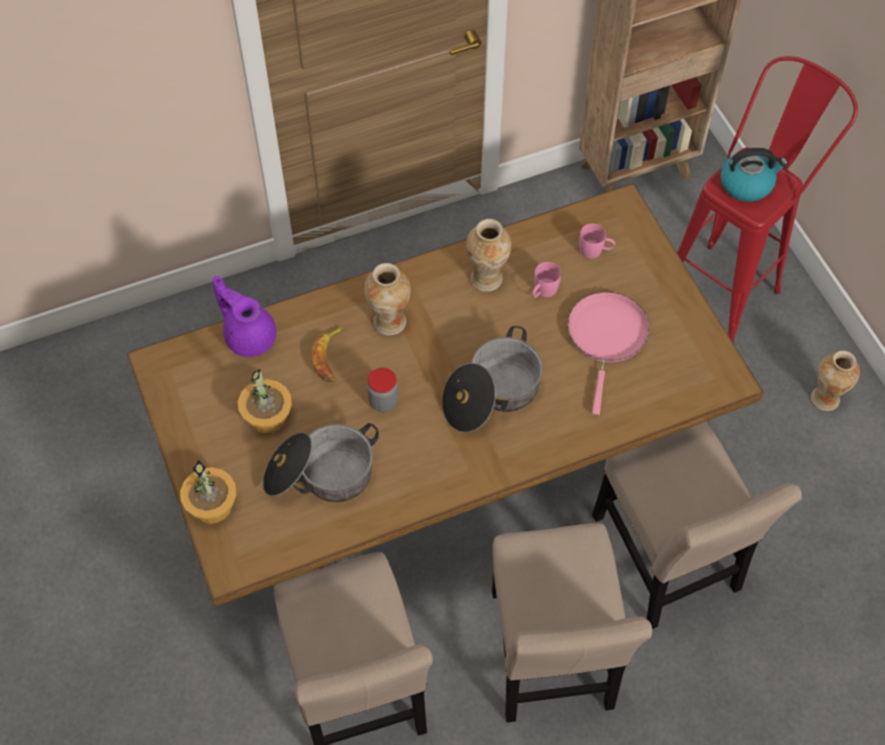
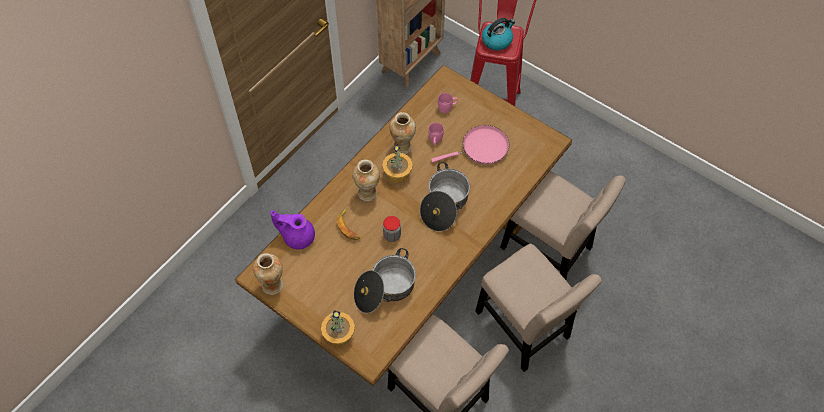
camera: 30 degrees left, 0 degrees up
(268, 417) = (337, 273): potted plant -> potted plant (398, 174)
(606, 337) = (481, 148): pink frying pan -> pink frying pan turned 90 degrees clockwise
(826, 399) = (573, 134): vase -> vase (273, 285)

